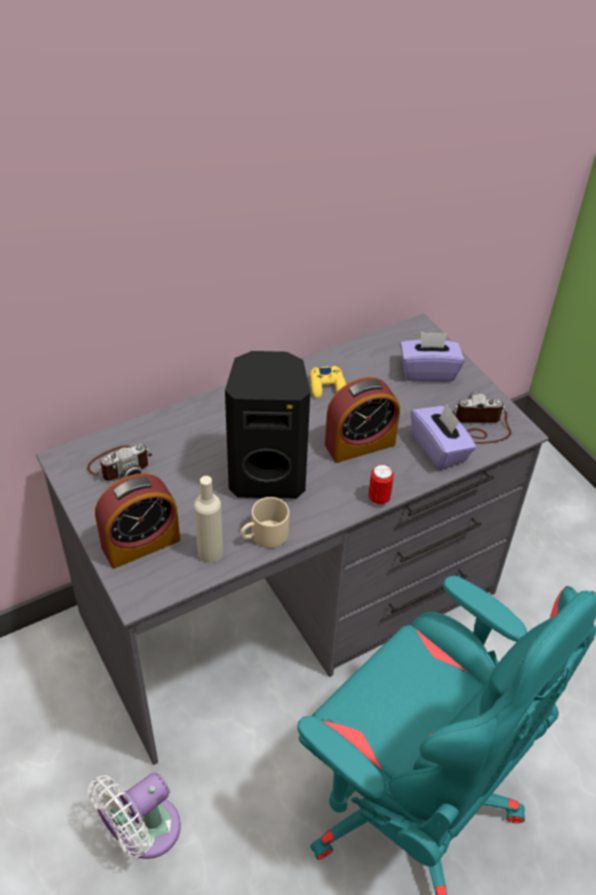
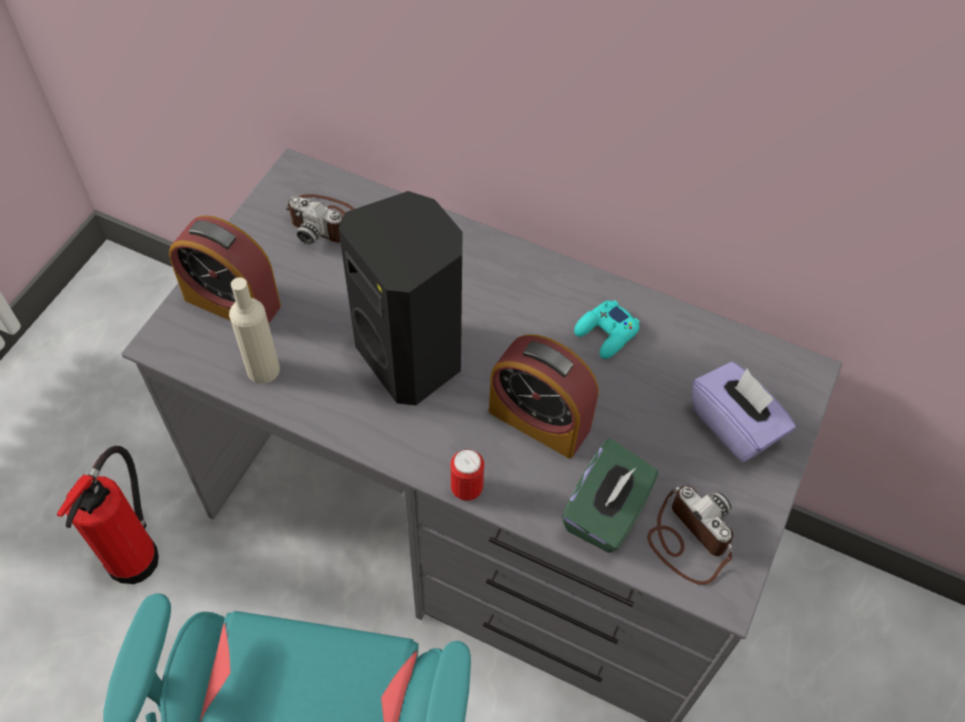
camera: 55 degrees right, 10 degrees up
(143, 832) = (136, 554): white fan -> fire extinguisher
(264, 536) = (321, 406): beige mug -> none
(327, 386) = (606, 333): yellow game controller -> turquoise game controller
(439, 449) = (606, 512): purple tissue box -> green tissue box

